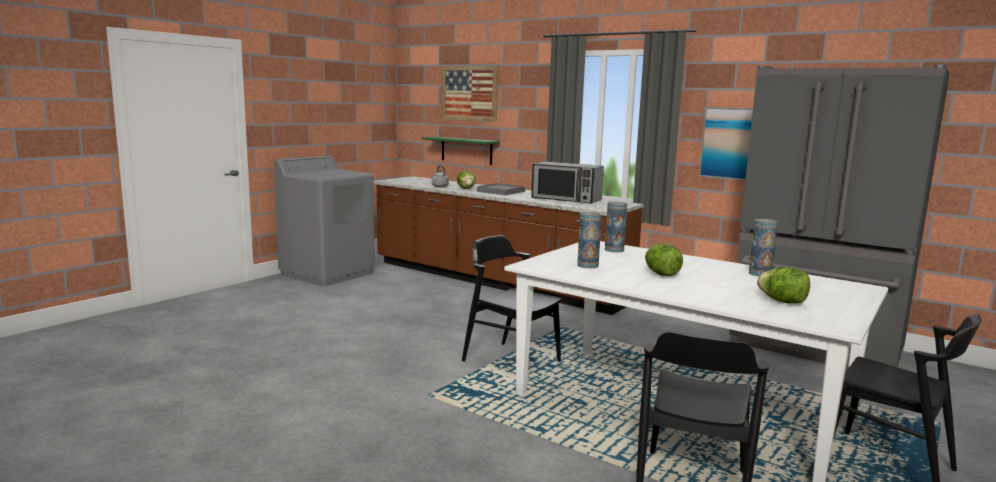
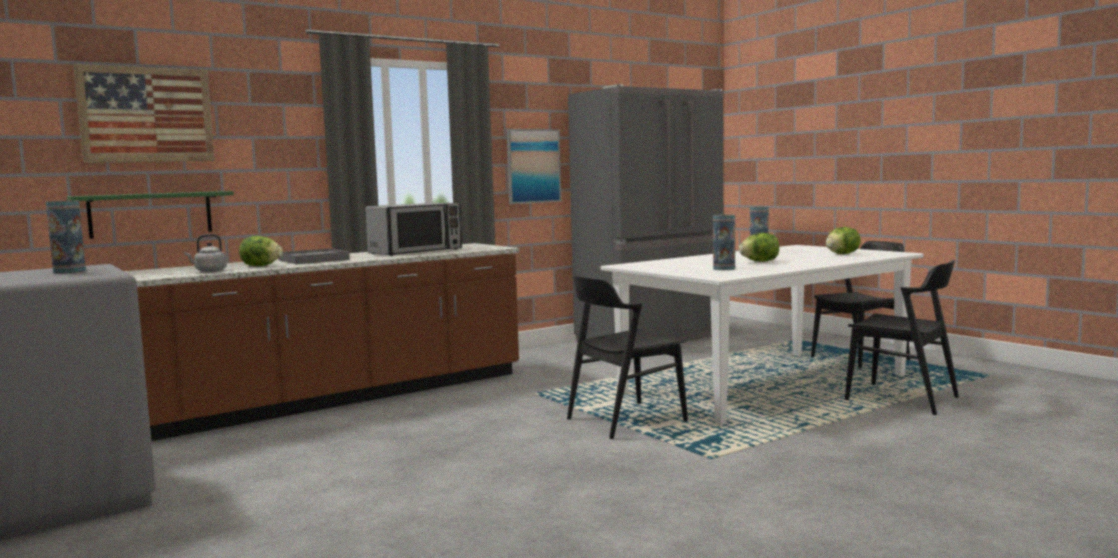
camera: 70 degrees left, 5 degrees down
(614, 250) = (660, 263): vase -> vase (69, 271)

